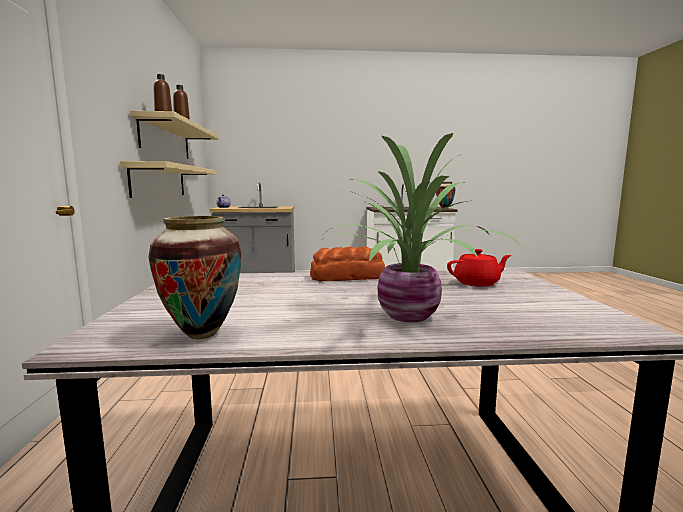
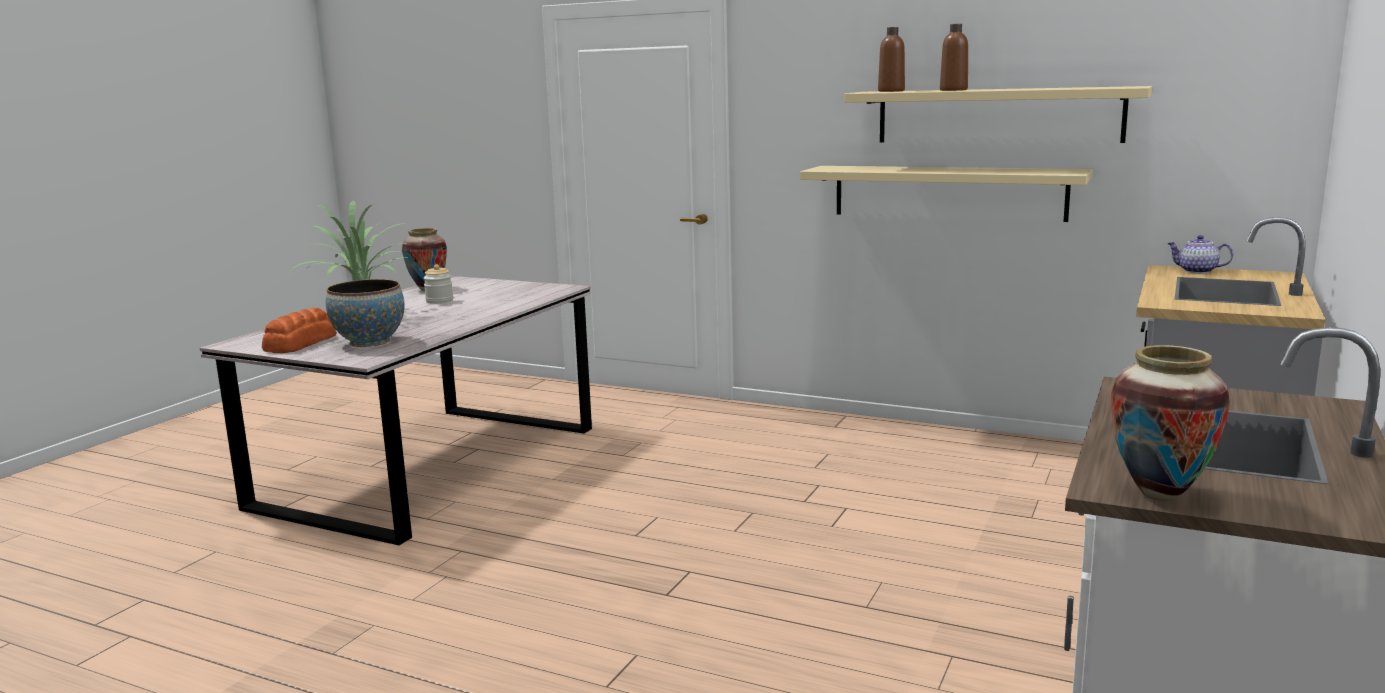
camera: 120 degrees right, 5 degrees up
(288, 305) = (439, 301): none -> jar
(348, 277) = (475, 317): bread -> bread (299, 343)
(477, 283) = (370, 342): red teapot -> bowl

